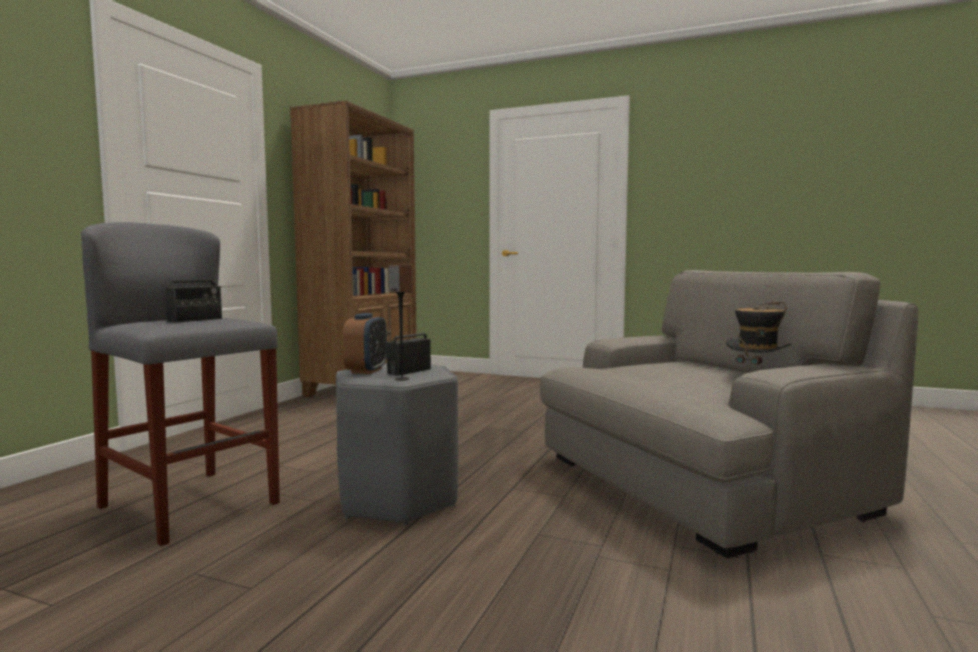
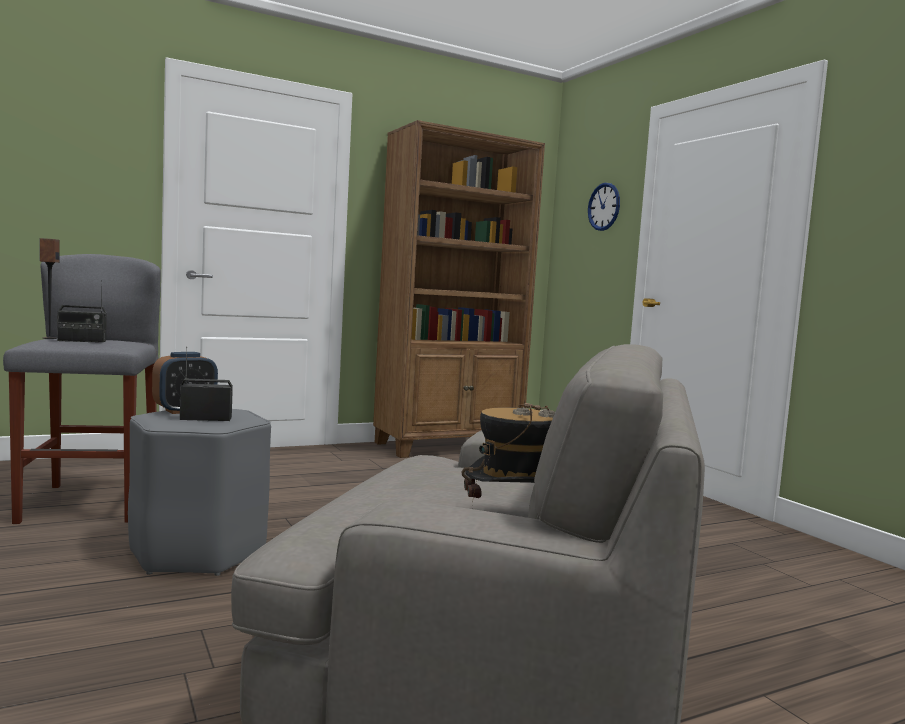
camera: 40 degrees right, 0 degrees up
(401, 379) = (164, 423): speaker -> speaker (49, 338)
(450, 182) = (604, 206): none -> wall clock

